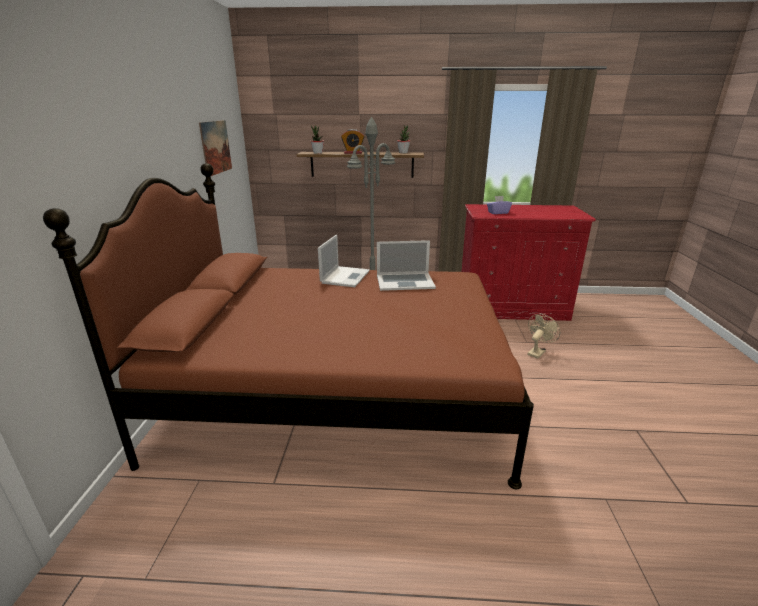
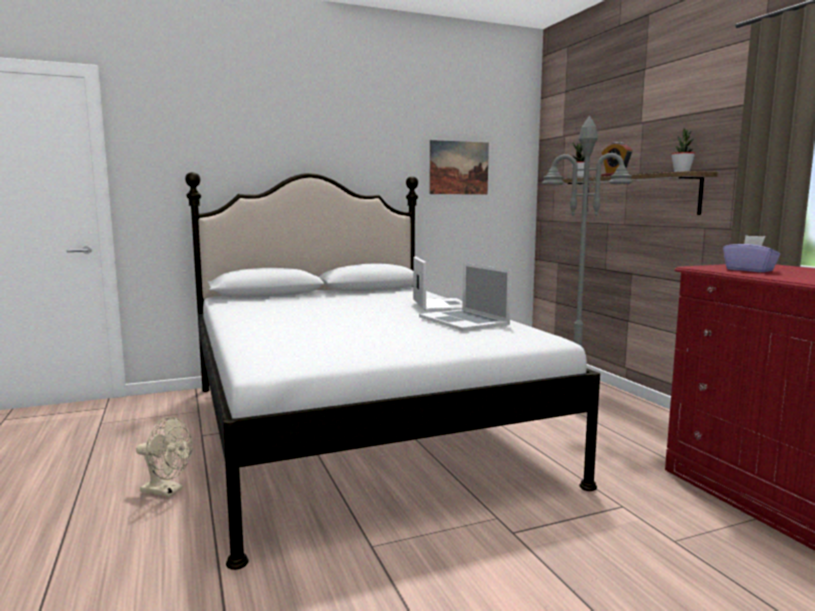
camera: 65 degrees right, 15 degrees down
(339, 392) = (357, 429): brown bed -> white bed
(345, 276) = (440, 305): laptop -> laptop turned 90 degrees counterclockwise
(537, 352) = (651, 557): beige fan -> beige fan (167, 491)

